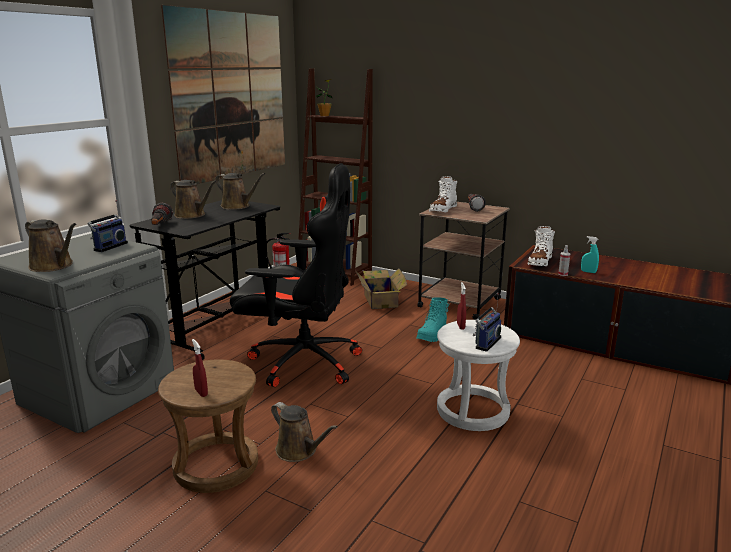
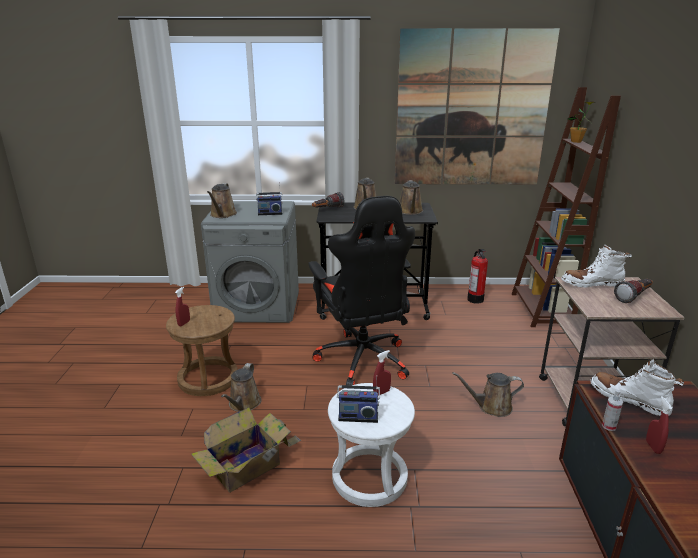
camera: 60 degrees right, 5 degrees up
(381, 300) = (523, 353): cardboard box -> cardboard box (248, 466)
(432, 334) = (491, 407): turquoise boot -> brown watering can
(540, 262) = (629, 399): white boot -> white boot turned 45 degrees clockwise
(588, 272) = (653, 447): turquoise spray bottle -> red spray bottle

